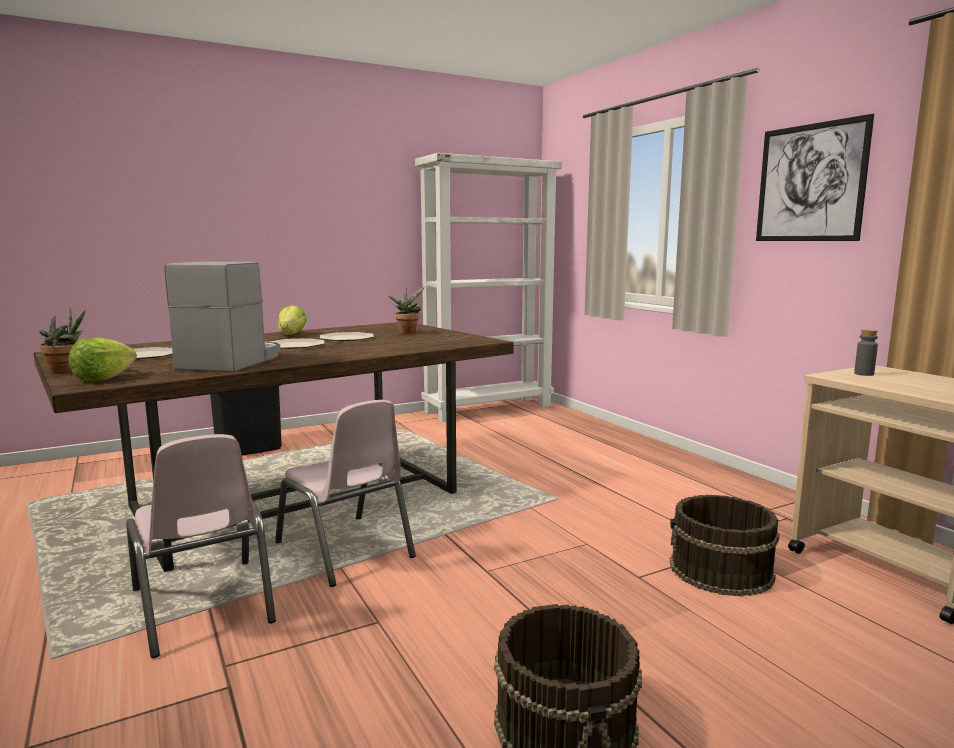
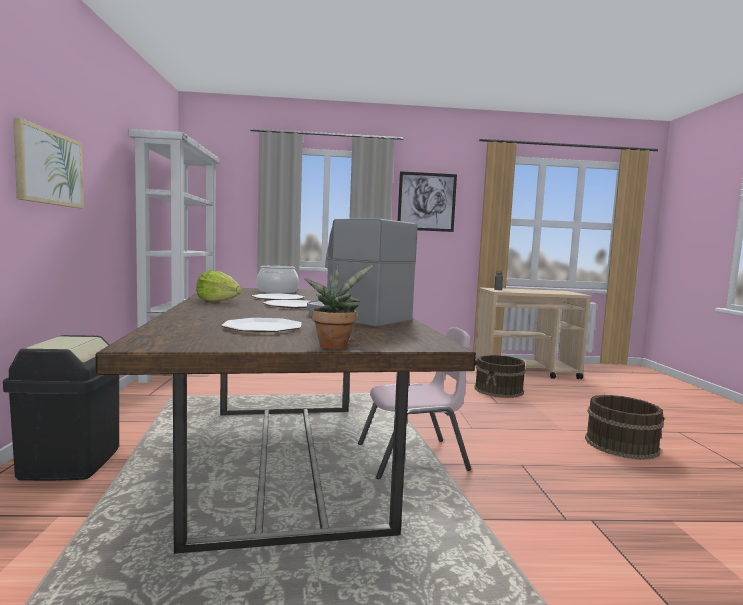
camera: 65 degrees left, 5 degrees down
(103, 378) = (400, 340): lettuce -> none
(203, 606) = (476, 521): pink chair -> none
(289, 217) = (49, 168): none -> picture
(408, 332) = (277, 292): potted plant -> cooking pot

